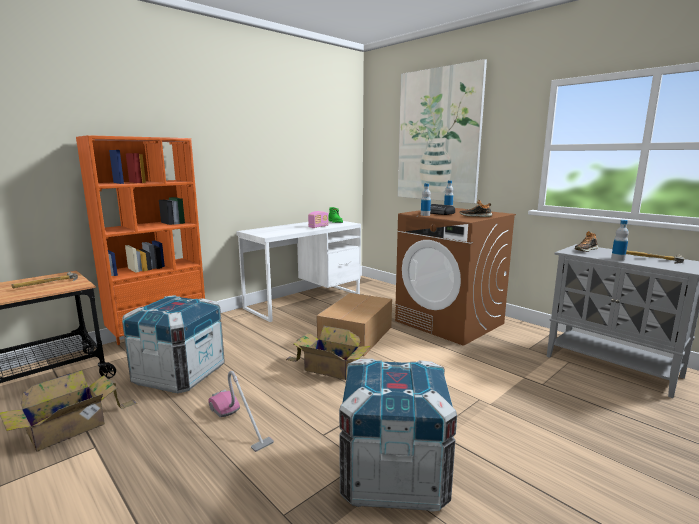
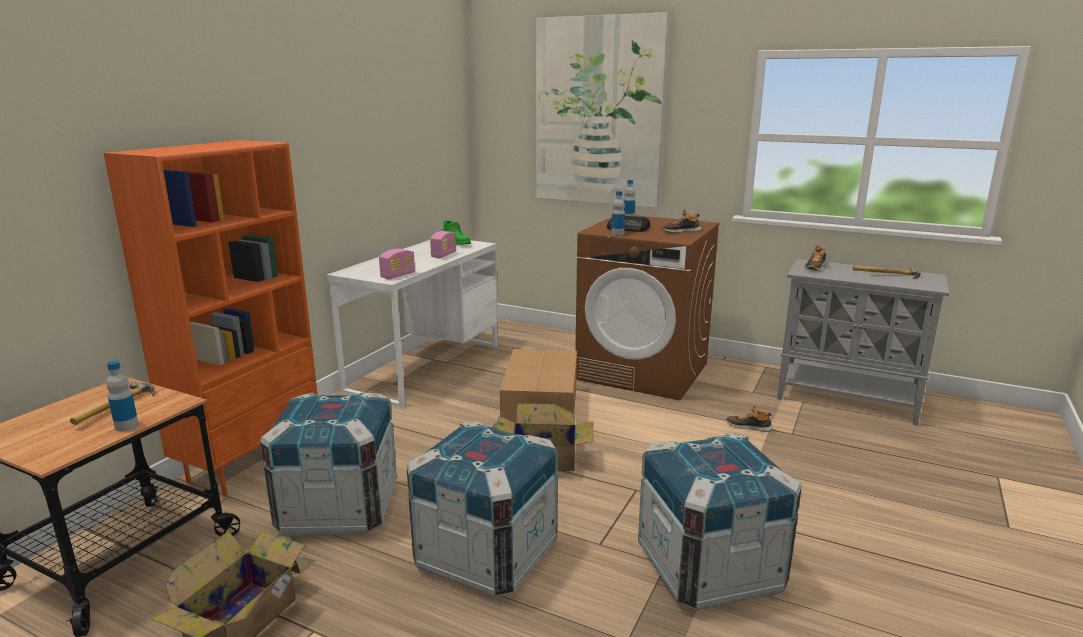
camera: 20 degrees left, 5 degrees up
(239, 424) = (486, 555): vacuum cleaner -> crate
(275, 234) = (398, 275): none -> radio
(507, 372) = (748, 426): none -> shoe
(618, 259) = (858, 278): bottle -> bottle (126, 426)

